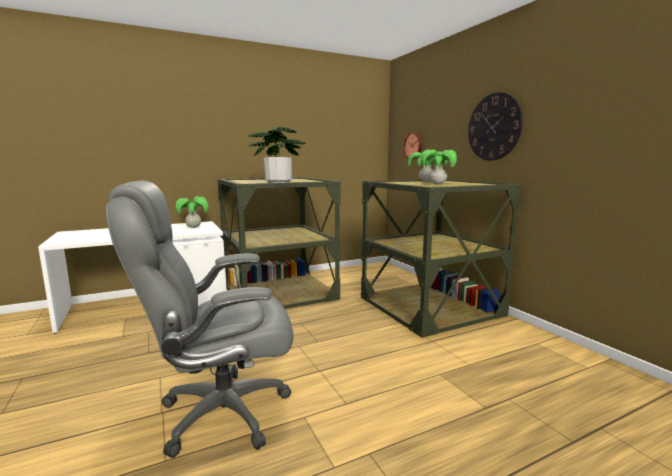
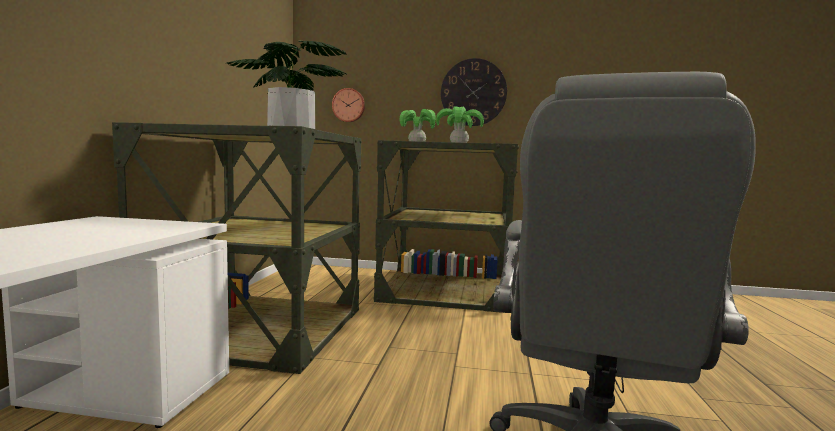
camera: 55 degrees left, 5 degrees down
(193, 227) = (119, 225): potted plant -> none

